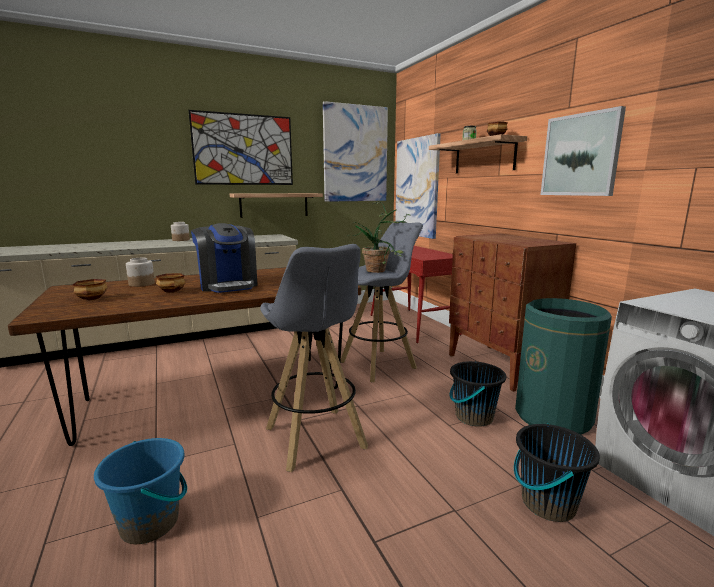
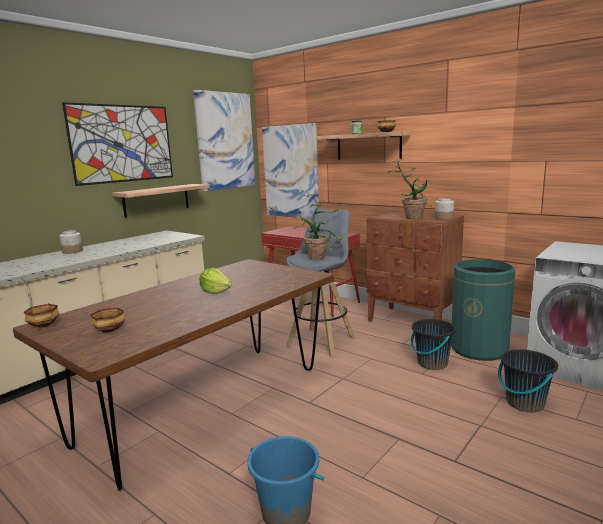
camera: 25 degrees left, 0 degrees up
(141, 284) = (120, 306): jar -> jar (444, 218)
(172, 292) = (176, 308): bowl -> bowl (45, 325)
(228, 285) = (215, 292): coffee machine -> lettuce
(315, 439) = (340, 412): grey stool -> none
(505, 239) = (412, 217): none -> potted plant
(580, 155) = (460, 149): picture -> none

